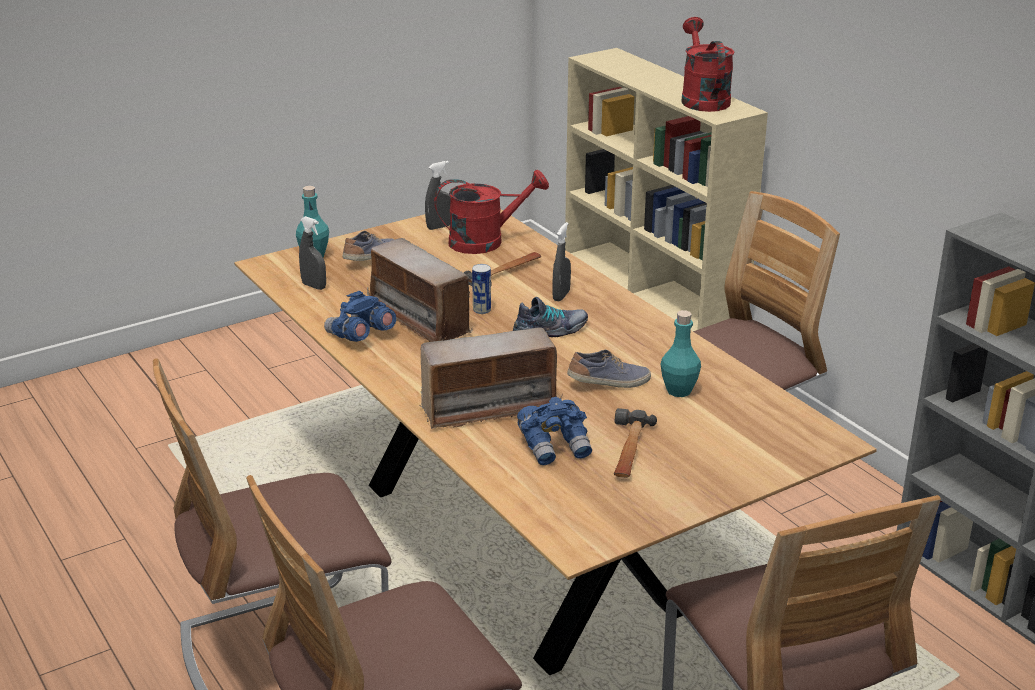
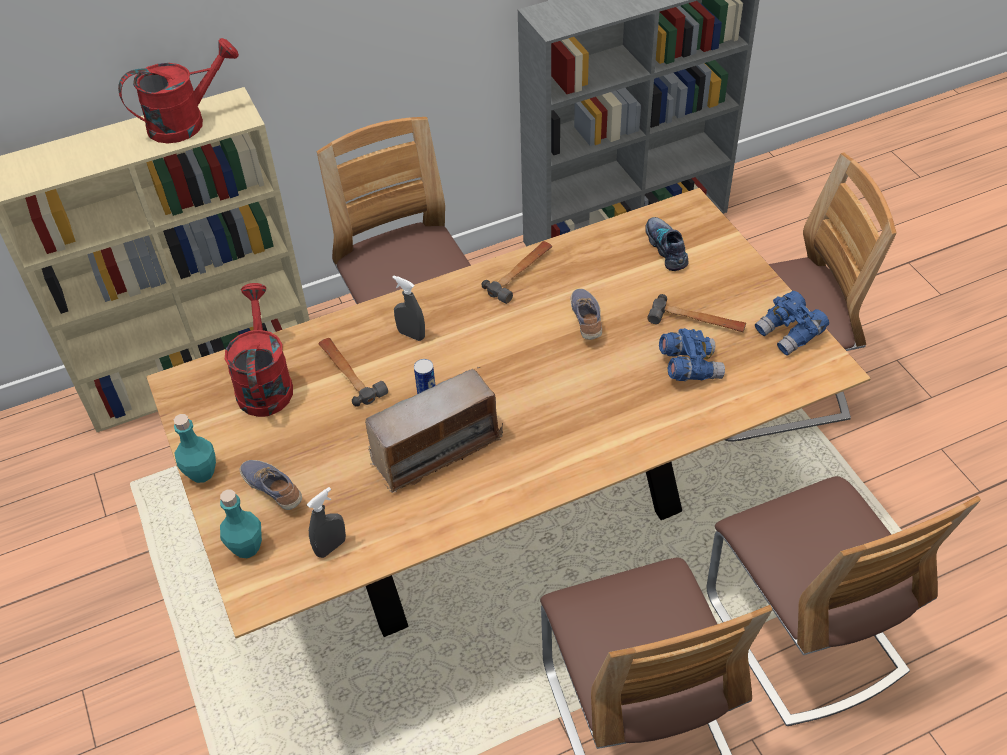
camera: 80 degrees left, 20 degrees up
(360, 336) = (463, 503): blue binoculars -> blue binoculars (790, 333)
(439, 227) = (209, 422): grey spray bottle -> none
(489, 407) = (621, 406): radio -> none
(551, 331) = (483, 349): shoe -> shoe (667, 248)
(668, 343) = (521, 273): none -> hammer
(679, 390) = (605, 278): turquoise bottle -> turquoise bottle (201, 473)
(702, 99) = (186, 122): red watering can -> red watering can turned 150 degrees clockwise

